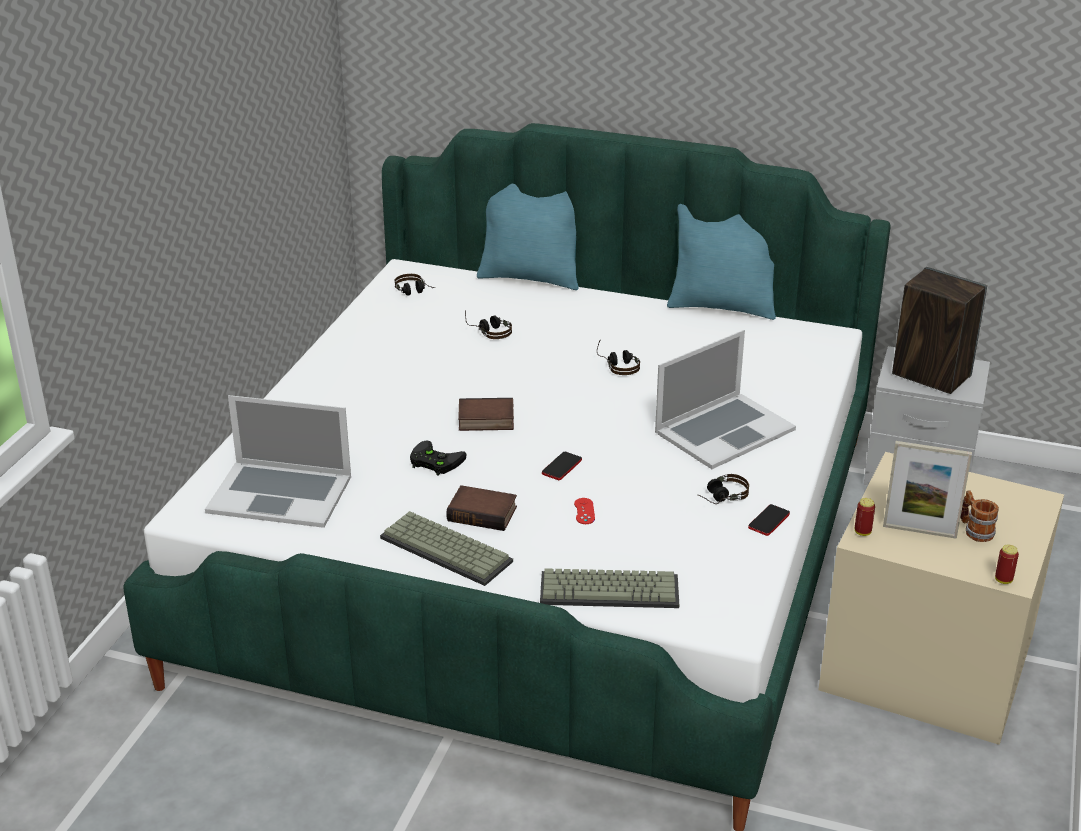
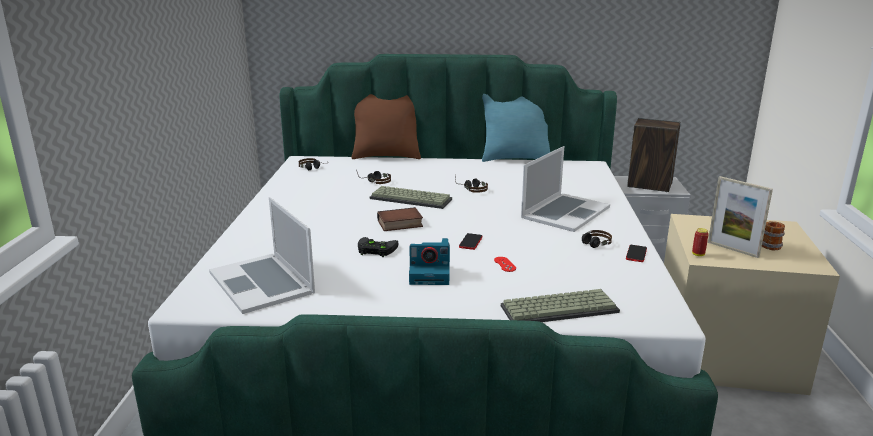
camera: 15 degrees left, 10 degrees down
(280, 494) = (262, 282): laptop -> laptop turned 60 degrees clockwise
(448, 549) = (417, 300): keyboard -> keyboard (412, 198)
(483, 513) = (431, 274): book -> camera
(530, 278) = (386, 156): turquoise pillow -> brown pillow
(919, 531) = (732, 249): picture frame -> picture frame turned 45 degrees clockwise
(1003, 580) = (812, 268): can -> none

